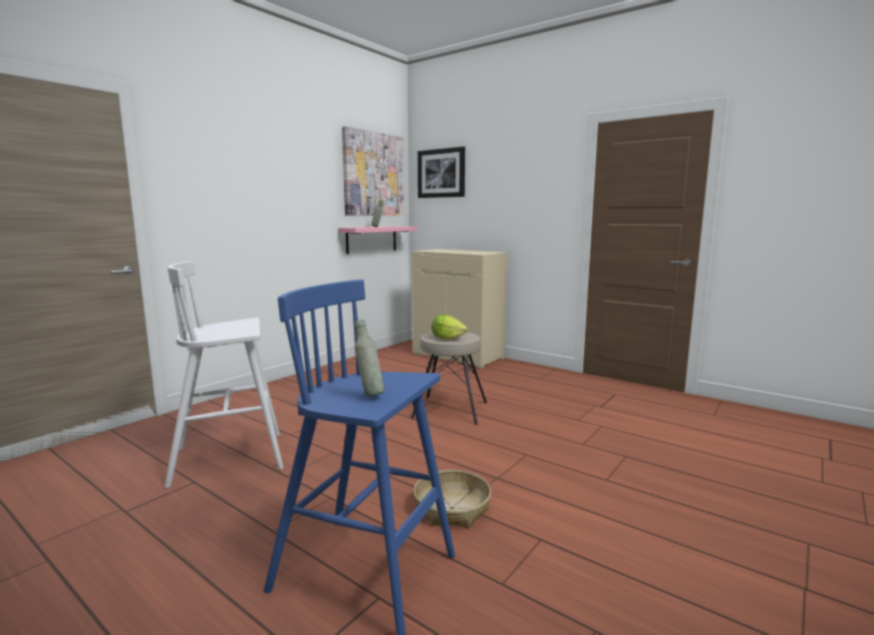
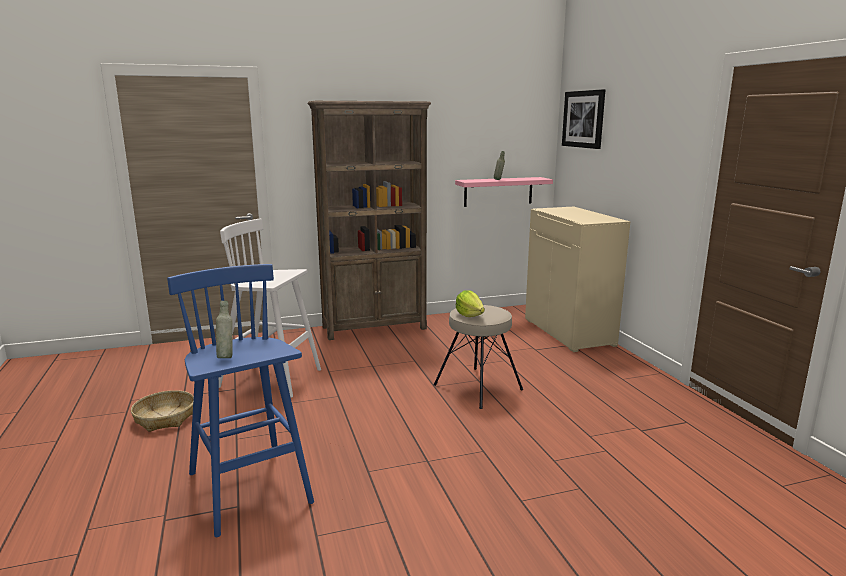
camera: 35 degrees right, 5 degrees up
(284, 386) = (375, 328): none -> brown bookcase
(373, 174) = (505, 121): picture -> none
(451, 508) = (359, 470): basket -> basket (165, 418)

